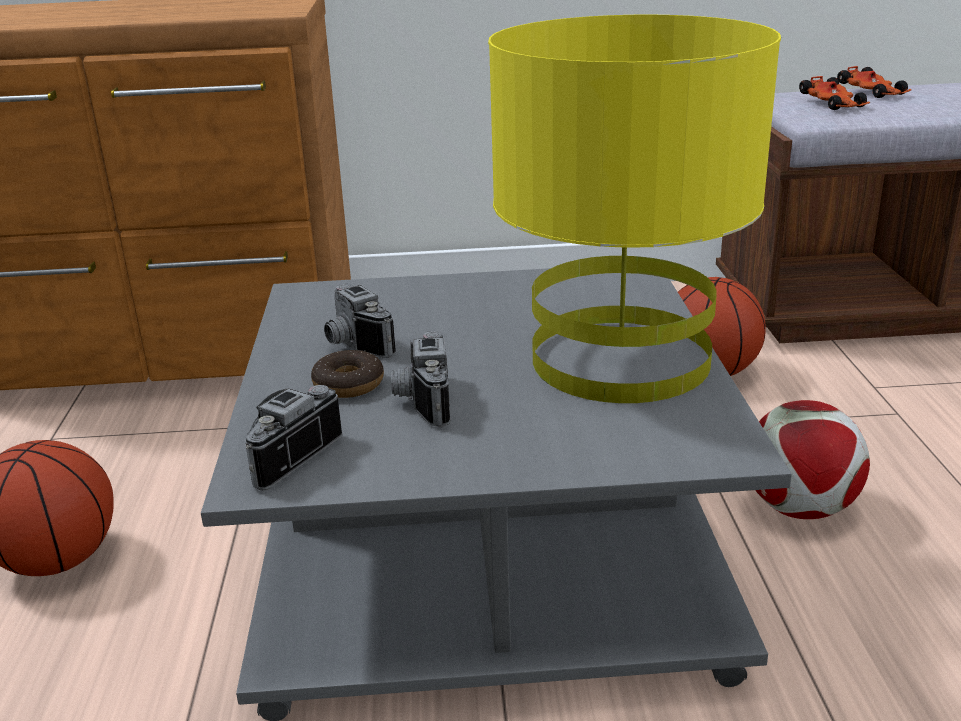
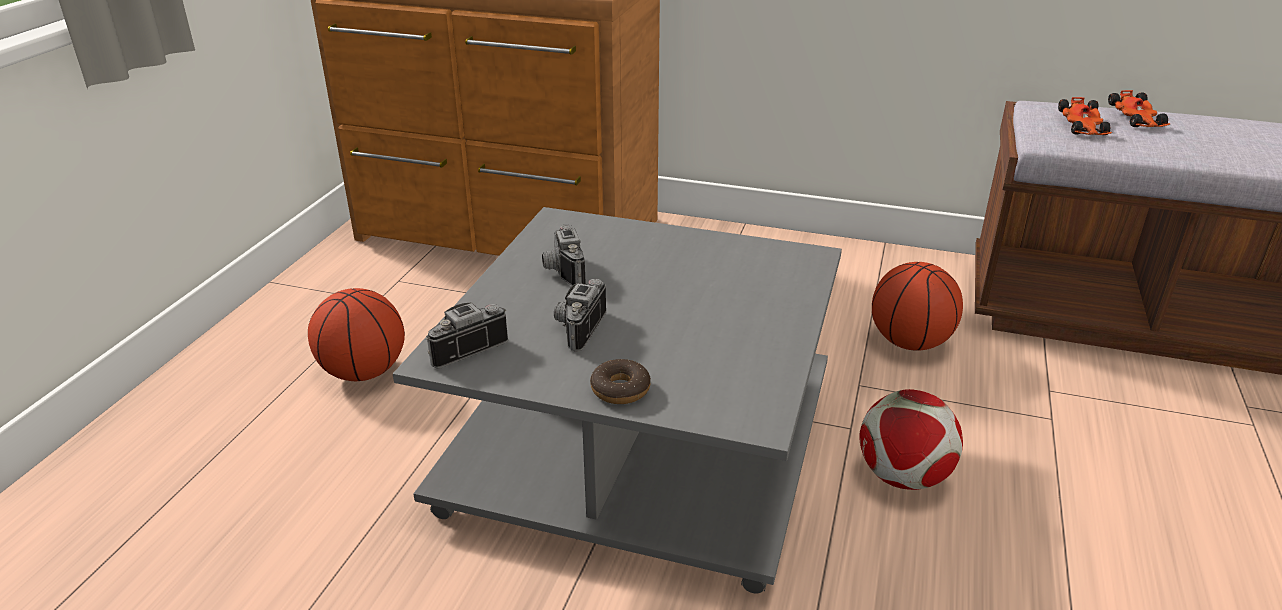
camera: 20 degrees right, 5 degrees up
(348, 384) = (538, 303): donut -> donut (620, 389)
(620, 360) = (739, 329): yellow table lamp -> none

